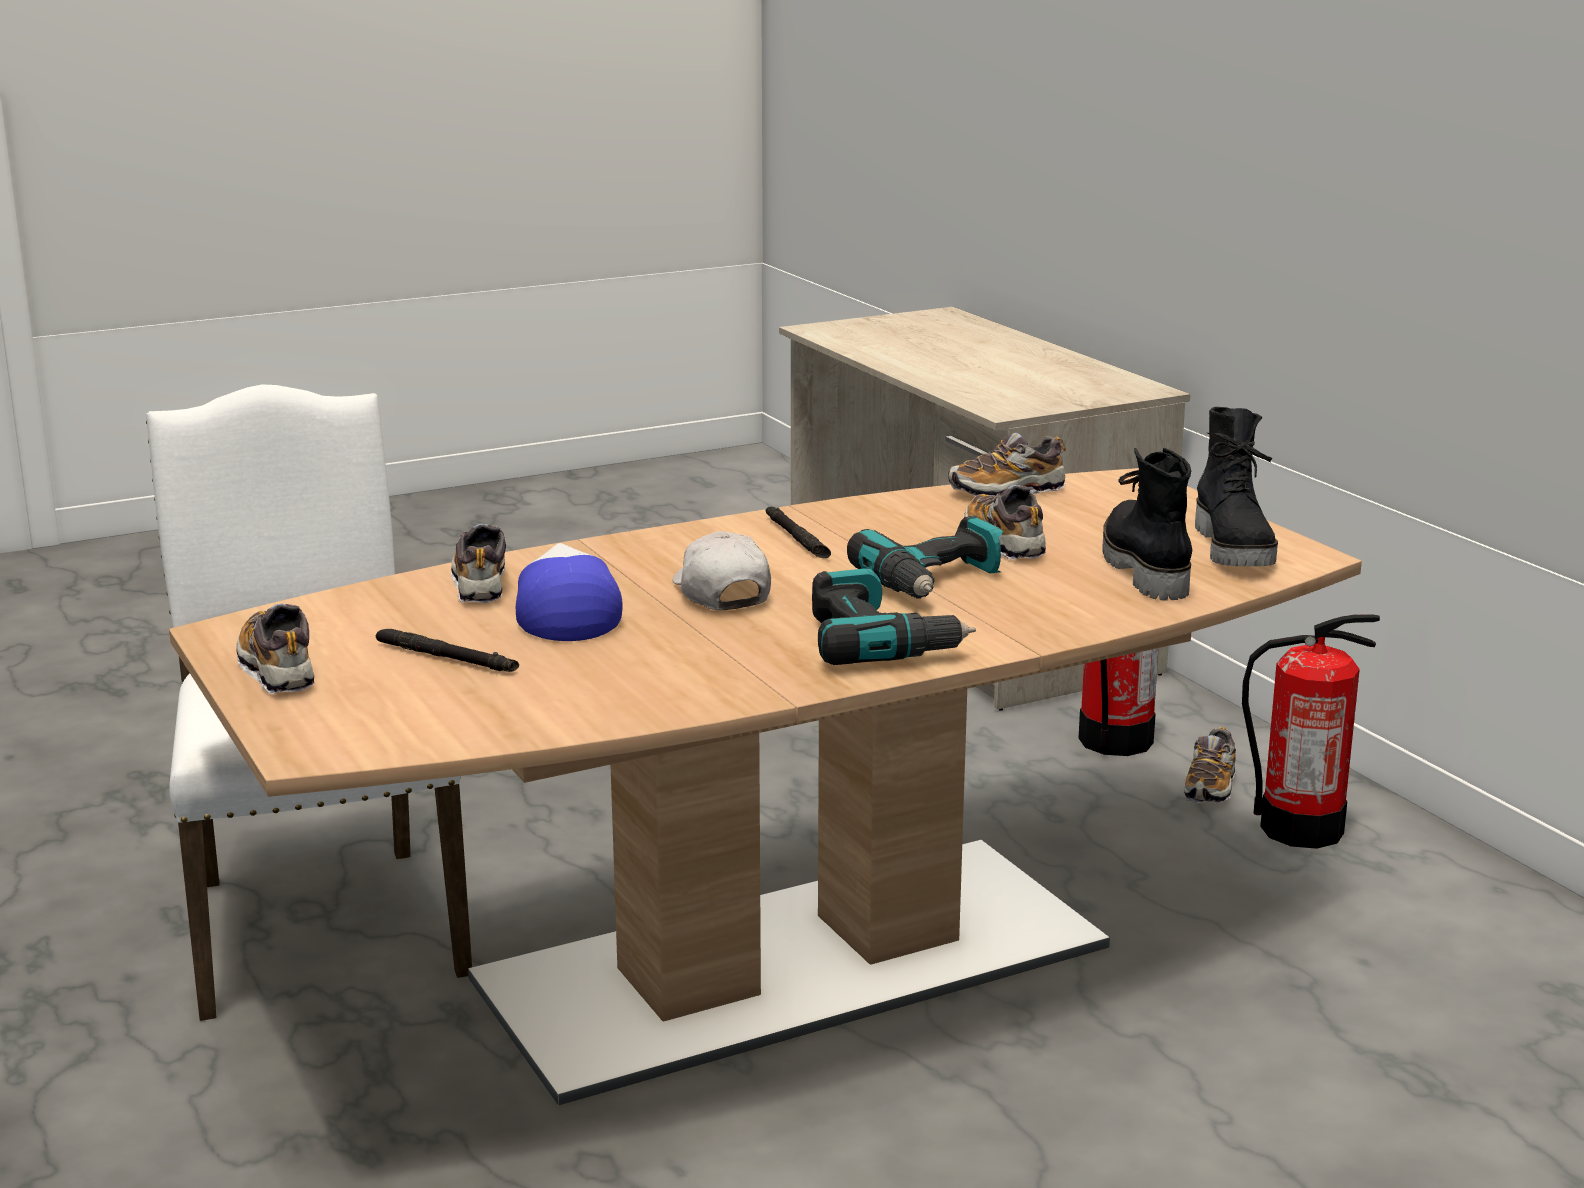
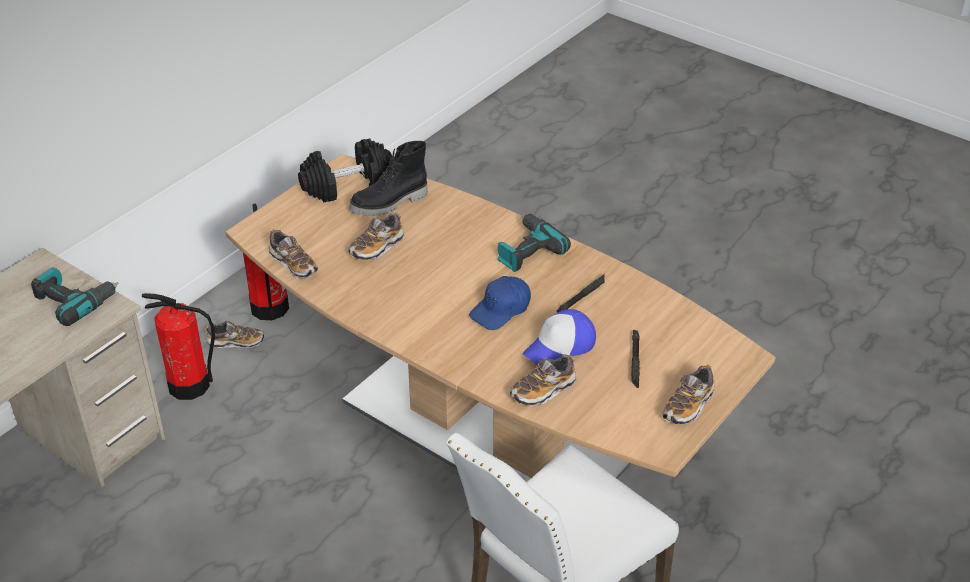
camera: 115 degrees left, 20 degrees up
(721, 593) = (501, 310): white cap -> blue cap
(797, 538) = (410, 310): black flashlight -> black flashlight (582, 297)
(934, 582) = (445, 253): power drill -> power drill (75, 301)
(1235, 549) = (347, 185): black boot -> black dumbbell

